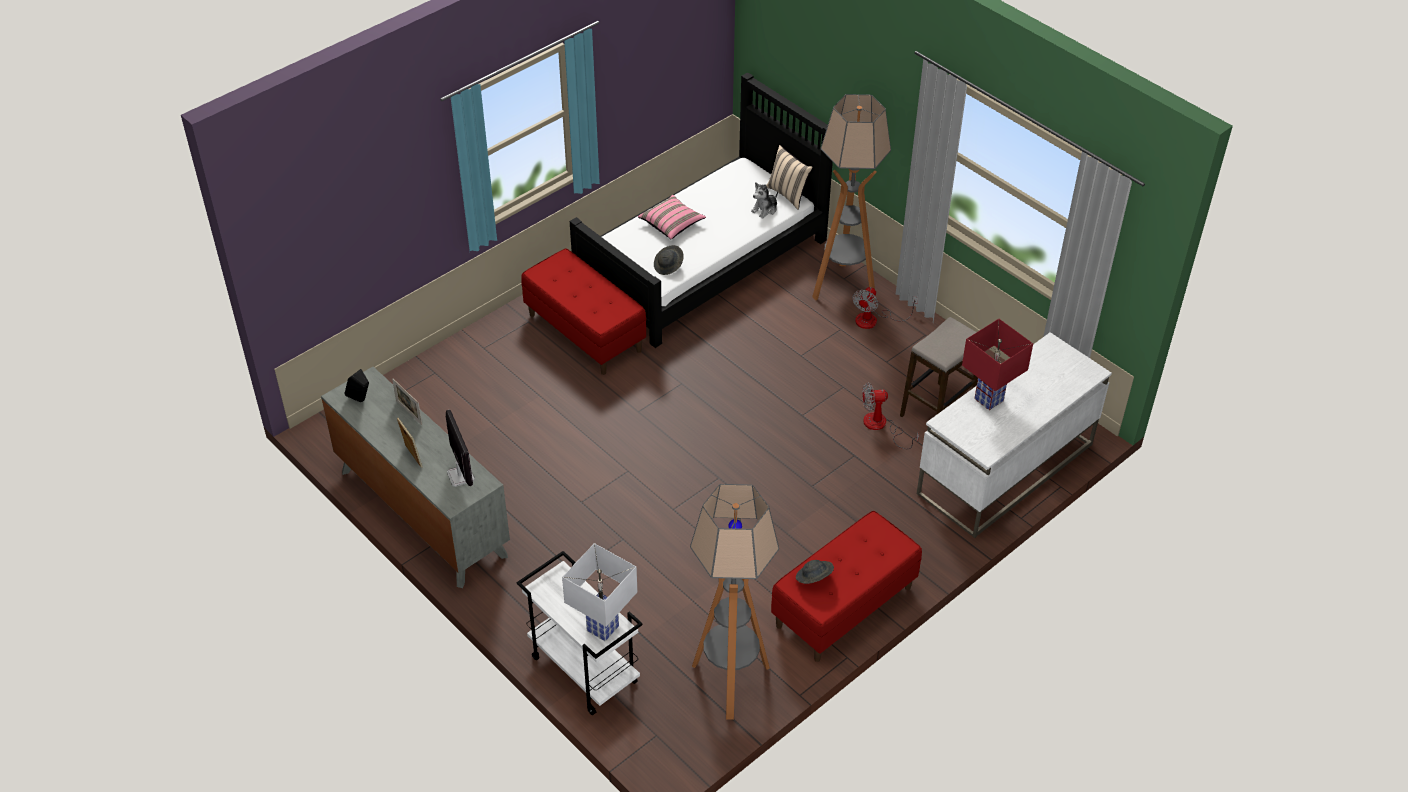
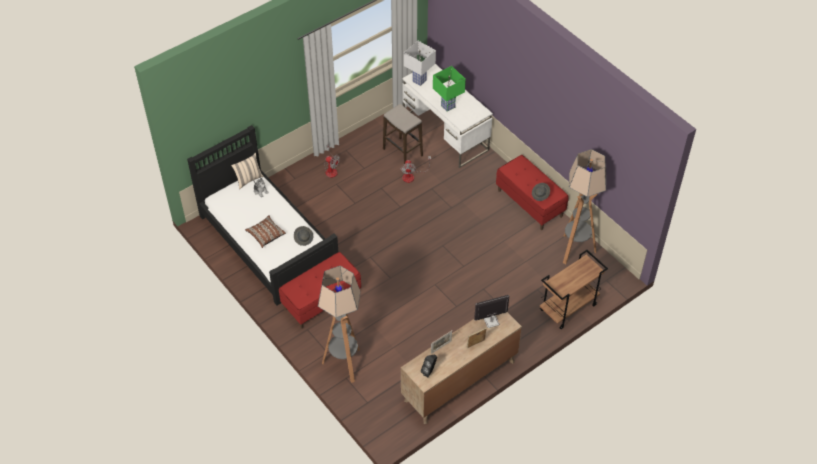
camera: 85 degrees left, 5 degrees up
(422, 512) = (459, 381): grey dresser -> brown dresser
(583, 670) = (568, 308): white cart -> brown cart
(602, 629) = (586, 268): white table lamp -> white table lamp (419, 81)
(672, 224) = (266, 235): pink pillow -> brown pillow
(843, 287) = (302, 179): floor lamp -> floor lamp (344, 364)
(988, 399) = (448, 107): red table lamp -> green table lamp

